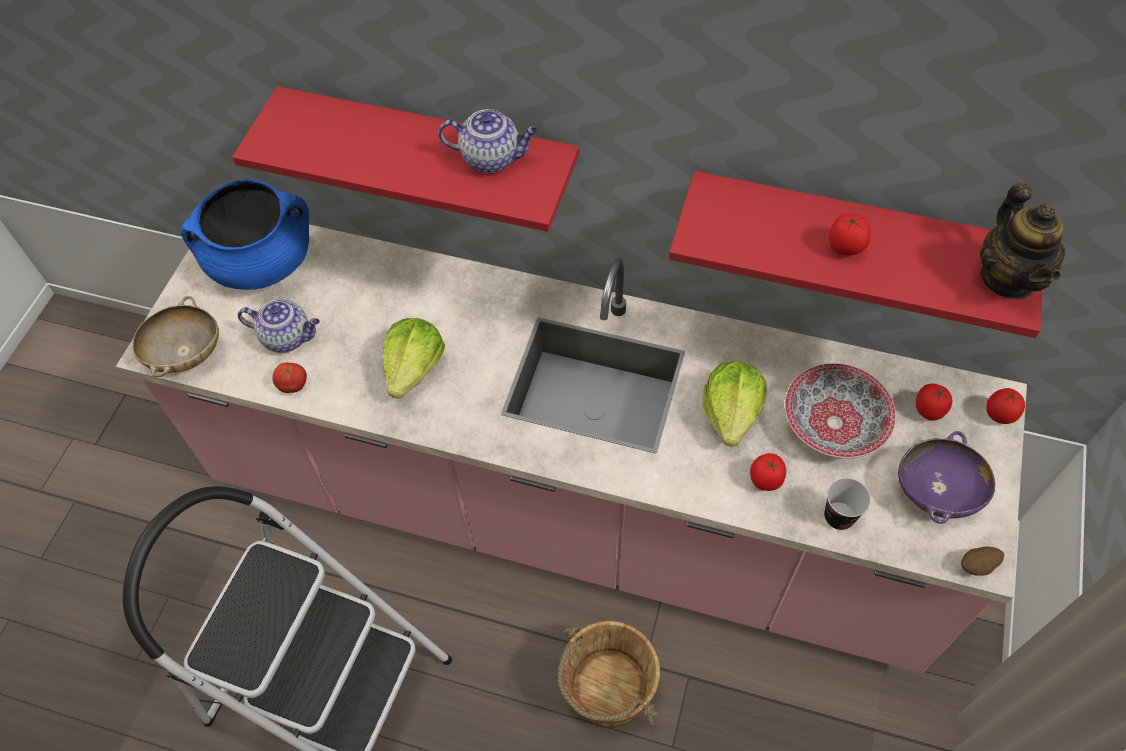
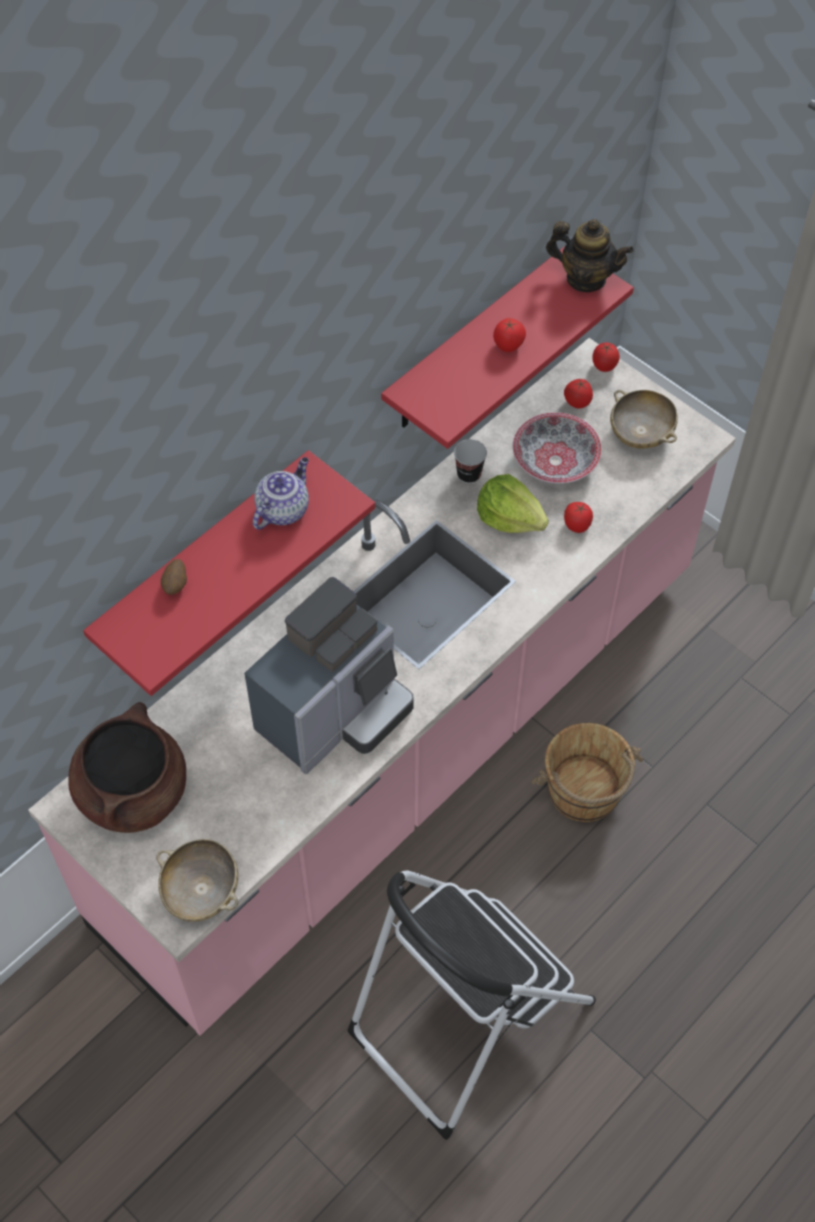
camera: 65 degrees left, 0 degrees up
(262, 262) = (133, 792): blue cooking pot -> brown cooking pot
(288, 337) = (237, 799): teapot -> none
(293, 385) = (294, 812): tomato -> none
(414, 369) = (335, 713): lettuce -> coffee machine
(839, 517) = (629, 498): cup -> cup (469, 474)
(937, 491) = (641, 433): purple bowl -> beige bowl
(977, 566) = (705, 443): potato -> potato (176, 584)

